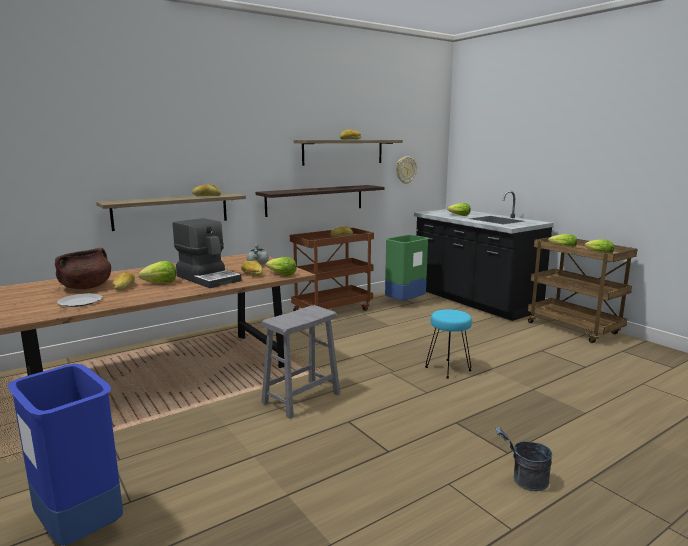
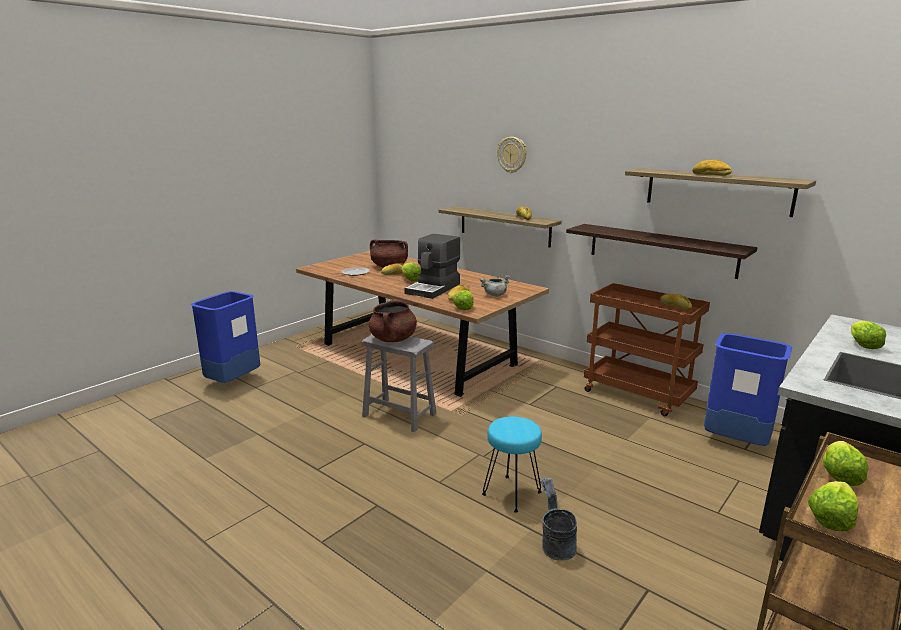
camera: 75 degrees right, 5 degrees up
(295, 317) = (393, 339): none -> brown cooking pot
(405, 170) = (855, 238): wall clock -> wall clock (512, 154)
(405, 302) = (735, 442): green trash can -> blue trash can
(524, 481) = (272, 551): grey bucket -> grey bucket (555, 544)

